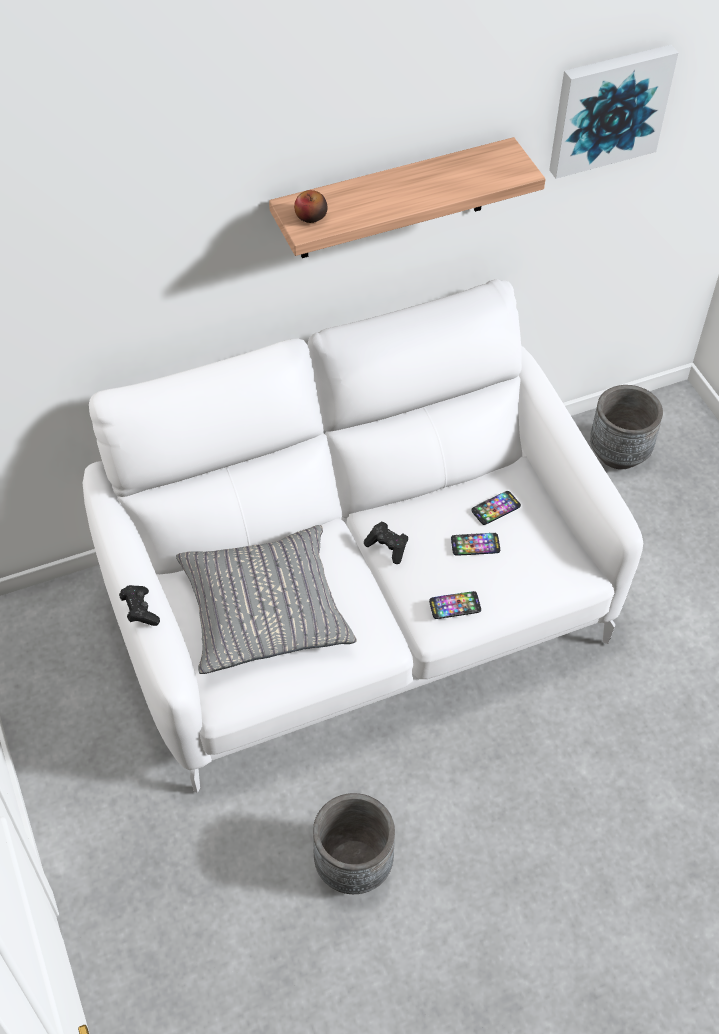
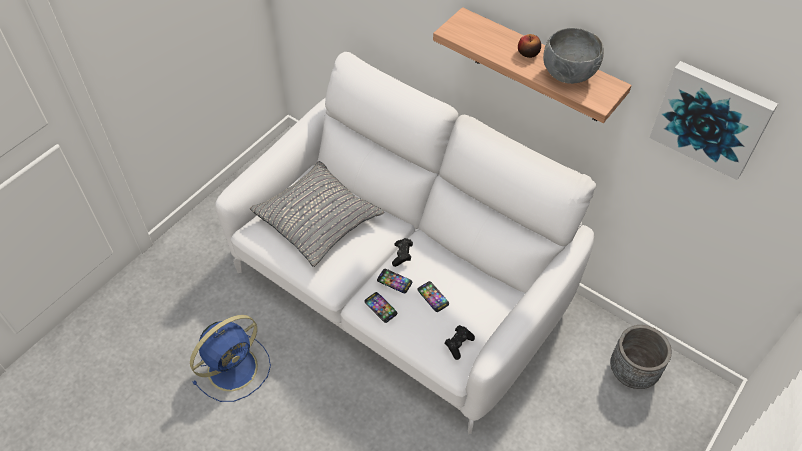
camera: 60 degrees right, 0 degrees up
(140, 611) = (262, 159): black game controller -> black game controller (458, 344)
(311, 217) = (463, 28): apple -> apple (528, 53)
(353, 864) = (234, 367): grey planter -> blue fan
(461, 173) = (568, 74): none -> grey bowl
(495, 508) = (469, 295): phone -> phone (394, 281)

